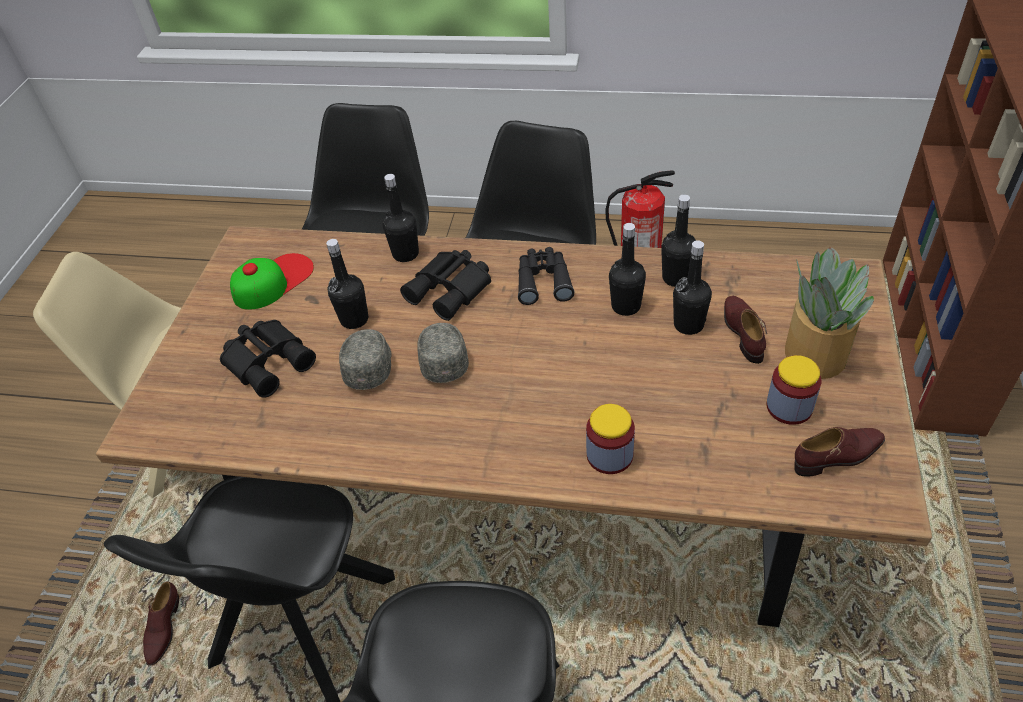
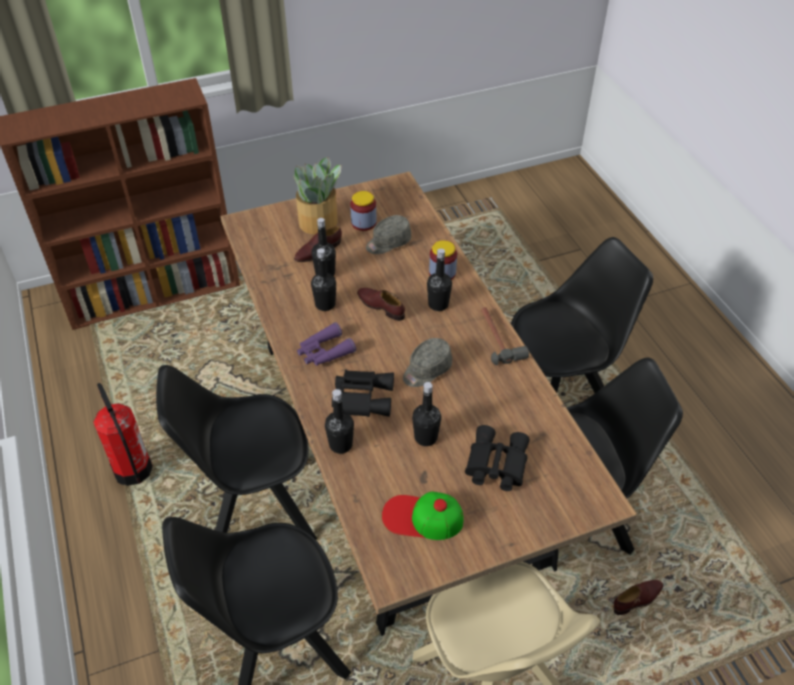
camera: 125 degrees left, 0 degrees up
(369, 365) = (458, 405): grey cap -> grey cap (388, 243)
(436, 458) = (498, 338): none -> hammer
(543, 280) = (324, 352): black binoculars -> purple binoculars
(676, 278) = (285, 291): black bottle -> black bottle (438, 304)
(838, 456) = (384, 202): brown shoe -> brown shoe (381, 306)

